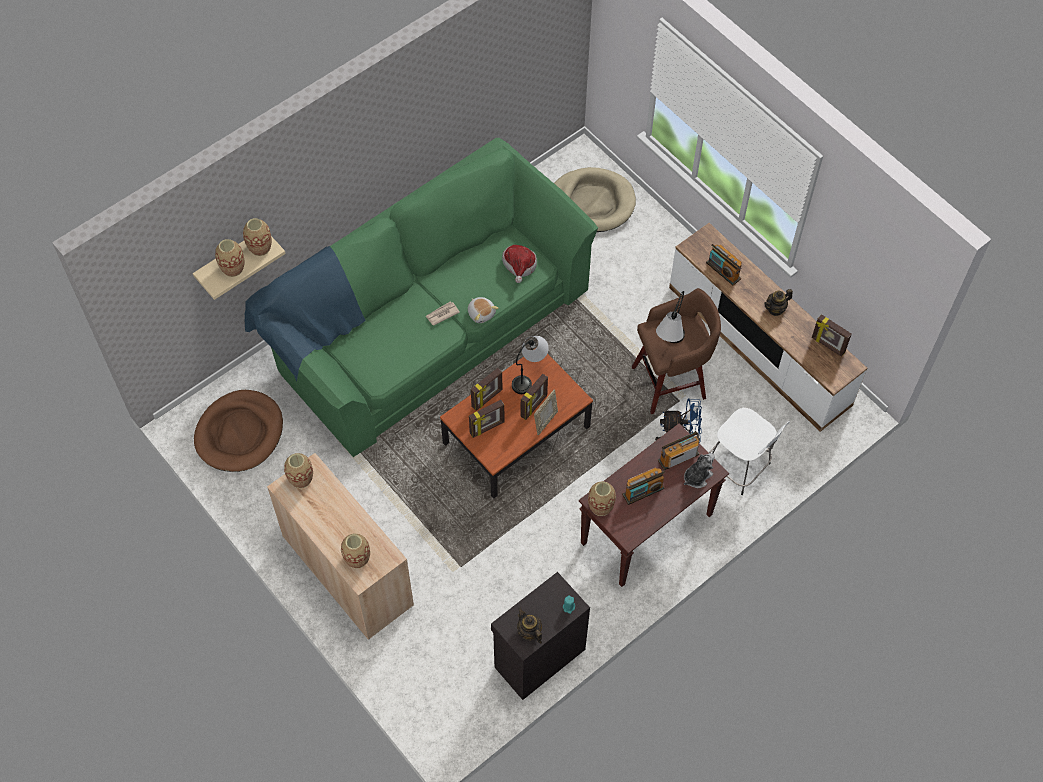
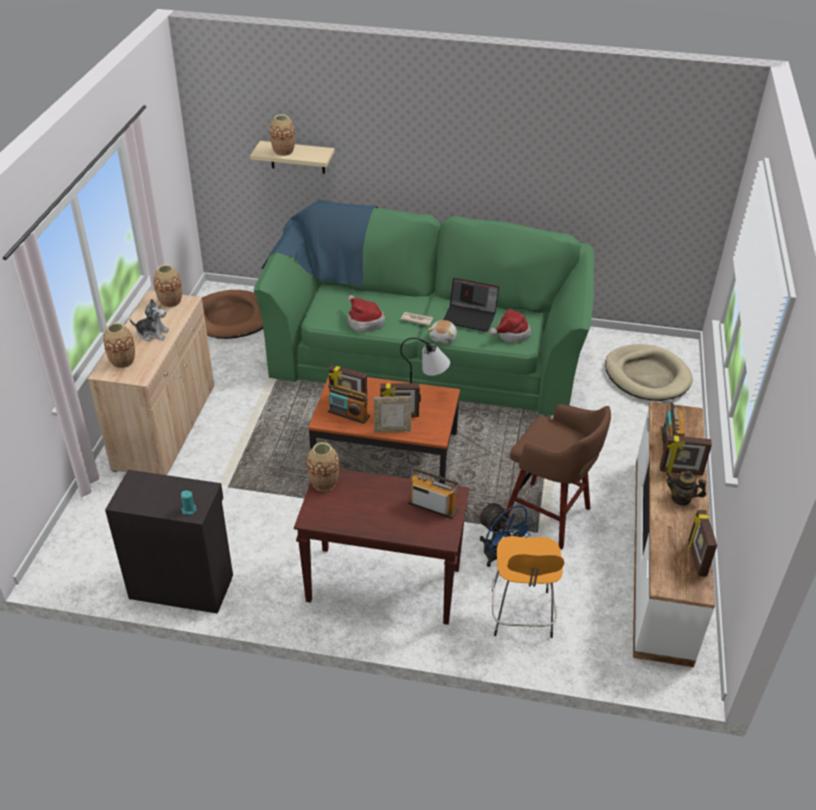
camera: 50 degrees right, 20 degrees down
(260, 248) = (315, 153): vase -> none
(410, 352) = (364, 322): none -> hat
(473, 276) = (470, 317): none -> laptop
(487, 399) = (375, 387): picture frame -> picture frame (681, 471)
(529, 632) = (139, 498): teapot -> none
(643, 491) = (370, 502): radio -> radio (348, 414)
(669, 345) = (542, 441): table lamp -> none
(697, 476) = (426, 530): plush toy -> plush toy (152, 333)
(739, 467) = (521, 616): white stool -> orange stool

